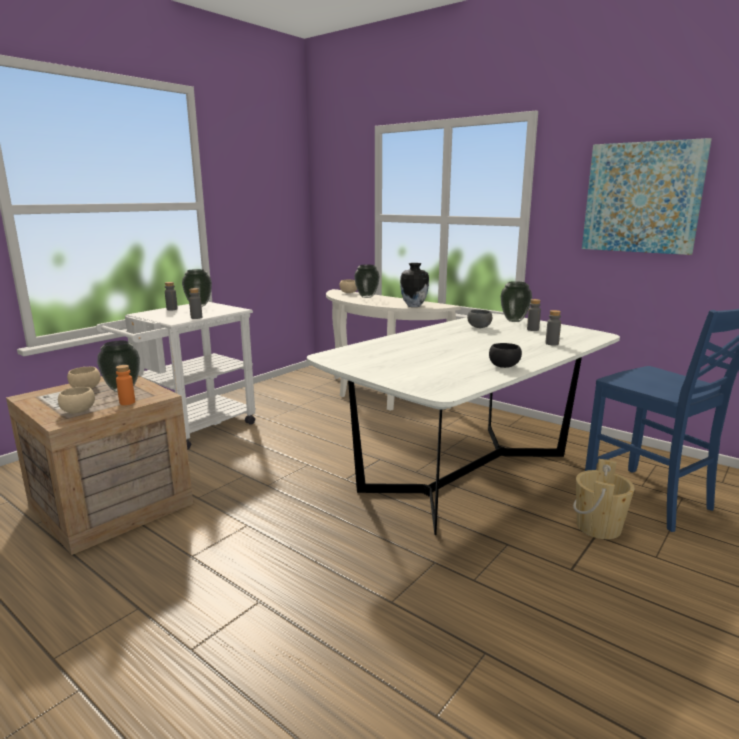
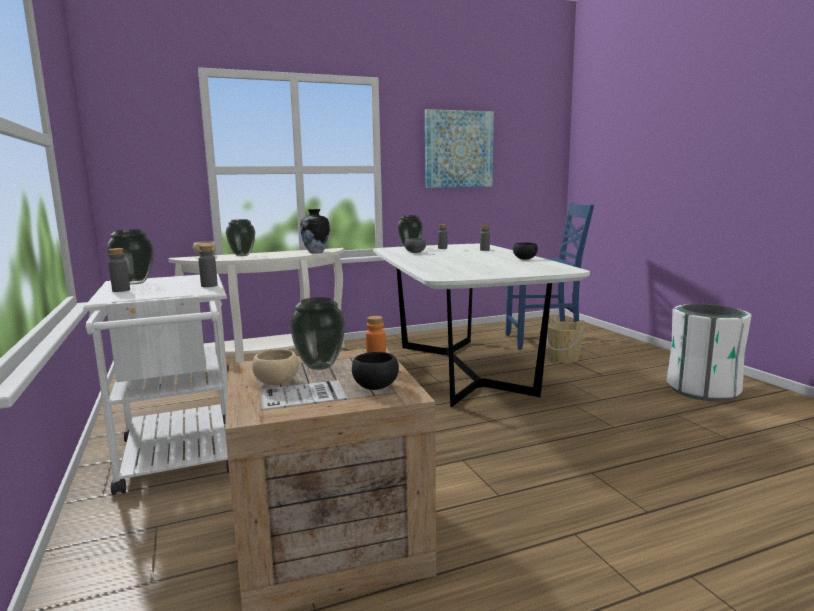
camera: 60 degrees left, 5 degrees down
(79, 411) = (375, 386): beige bowl -> black bowl
(629, 679) = (702, 390): none -> white trash can

